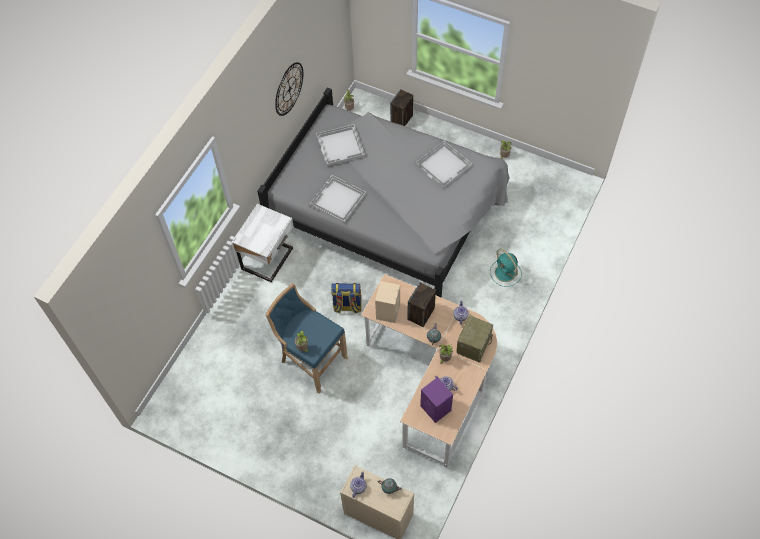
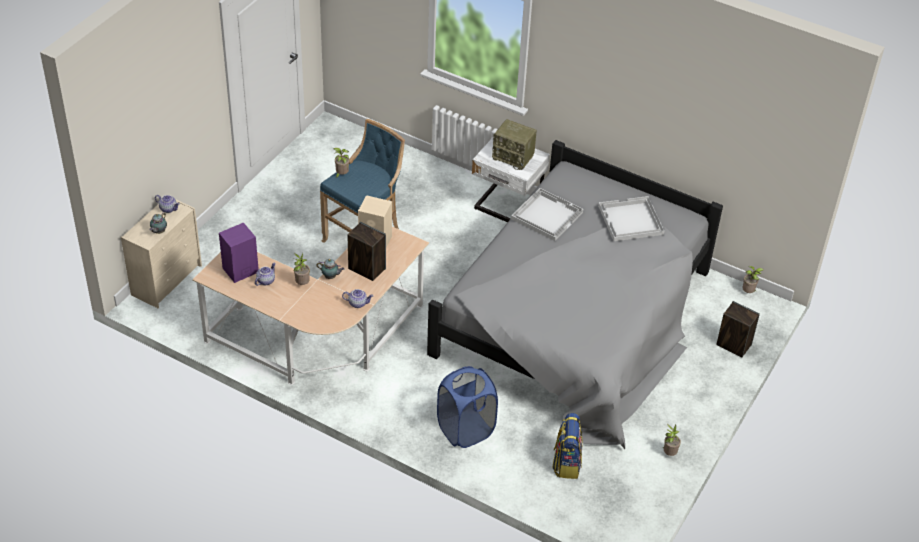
camera: 90 degrees right, 15 degrees down
(289, 89) = (663, 116): wall clock -> none
(347, 306) = (434, 271): backpack -> backpack (566, 463)
(444, 165) = (597, 316): white tray -> none
(473, 344) = (316, 311): radio -> radio (514, 157)
(505, 273) = (465, 430): turquoise fan -> blue laundry basket

